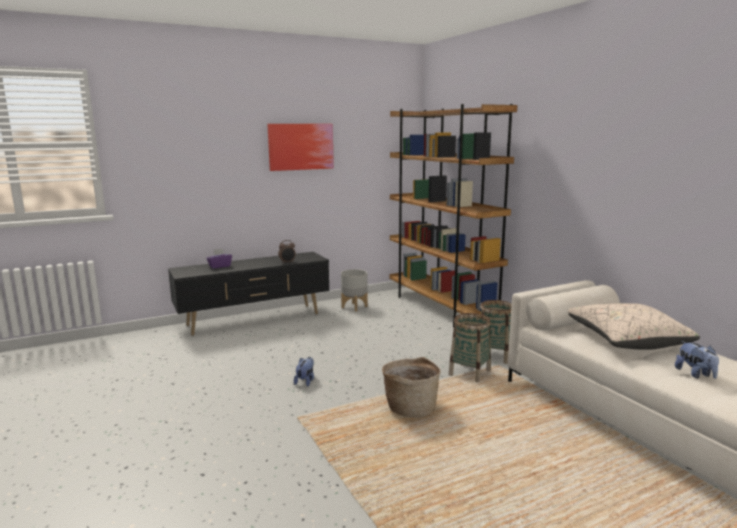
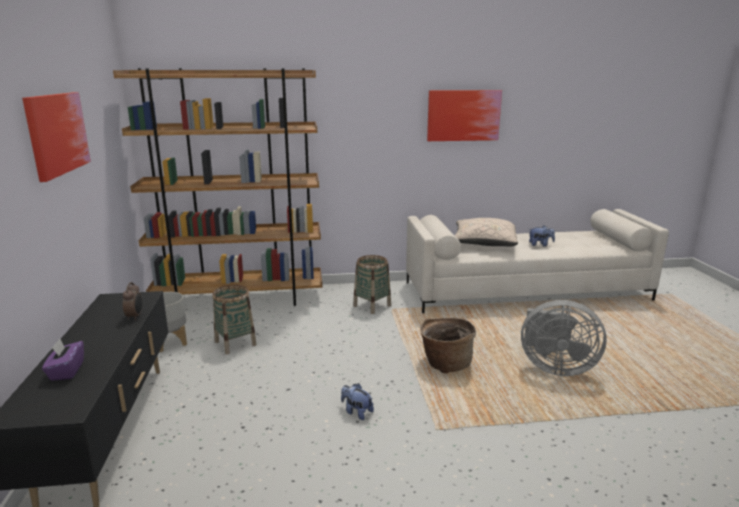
camera: 70 degrees left, 5 degrees up
(464, 479) = (554, 367): none -> grey fan
(470, 373) = (397, 323): basket -> basket (235, 343)
(670, 160) = (463, 115): none -> picture

